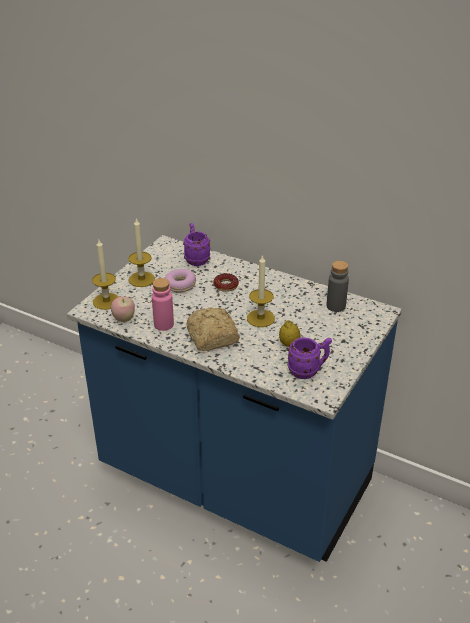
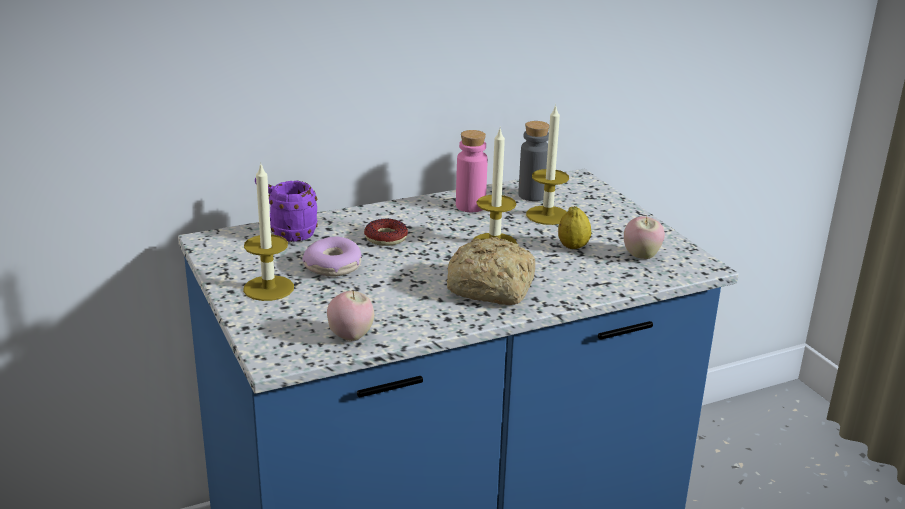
camera: 55 degrees left, 10 degrees down
(106, 301) = (279, 335): candle -> candle (547, 215)
(163, 324) = (411, 311): pink bottle -> pink bottle (470, 206)
(308, 371) = (641, 256): purple mug -> apple

